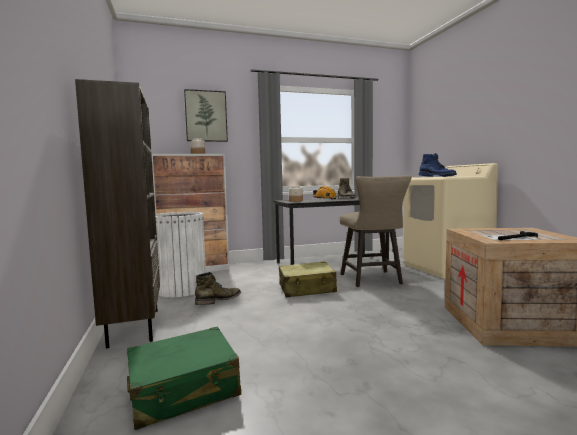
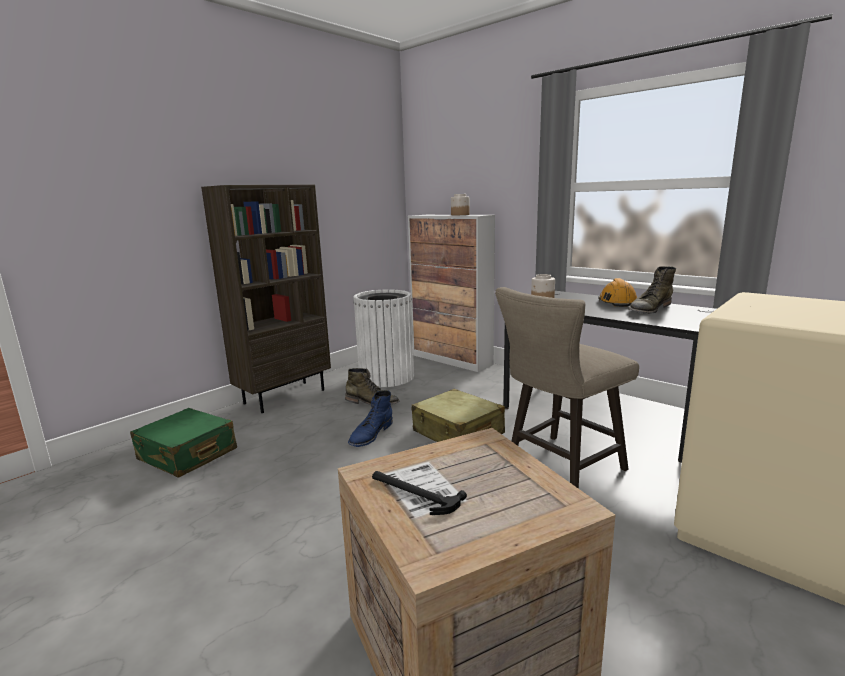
camera: 60 degrees right, 10 degrees up
(206, 116) = (481, 159): picture -> none
(436, 176) = (765, 307): blue boot -> blue boot (370, 434)

